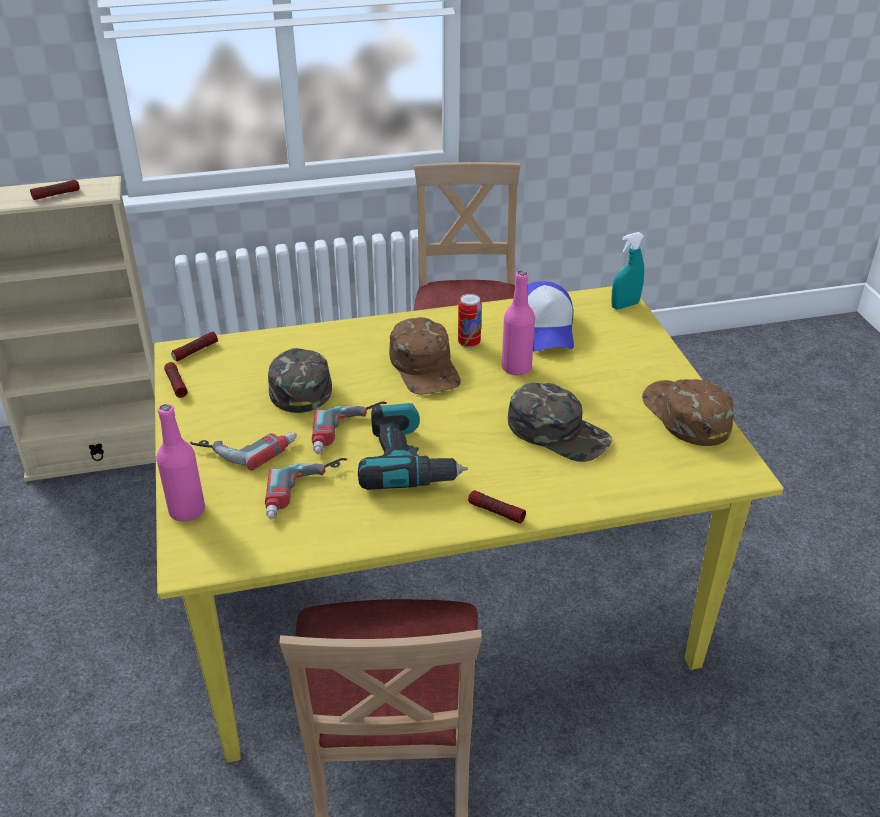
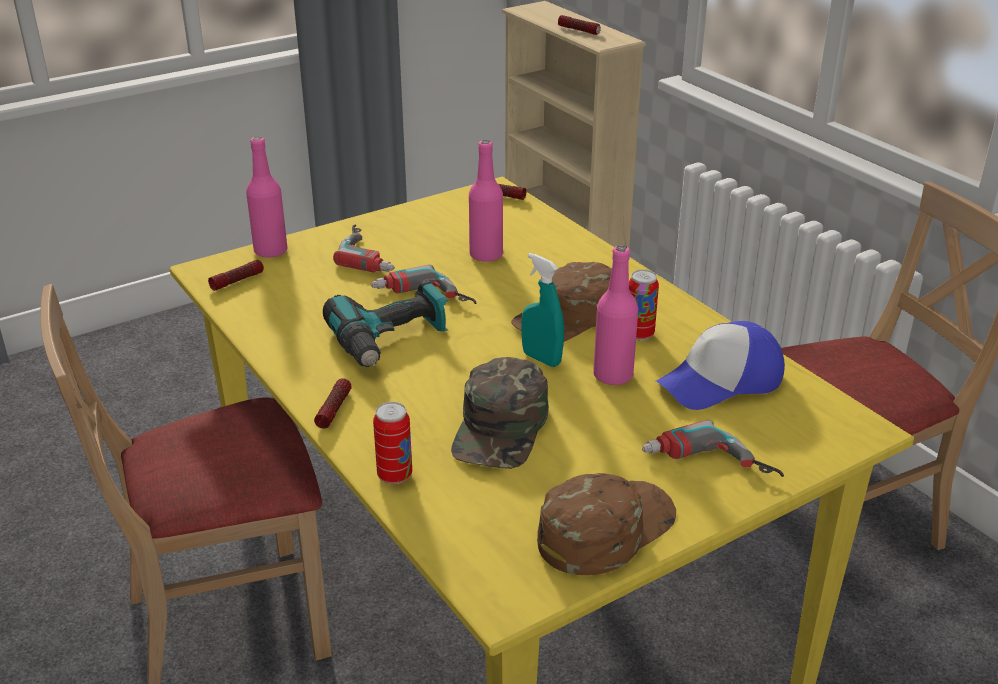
camera: 70 degrees right, 5 degrees down
(176, 384) = (443, 201): flashlight -> flashlight (237, 281)
(299, 383) = (486, 255): green cap -> pink bottle
(307, 493) = (317, 299): power drill -> power drill (708, 467)
(598, 495) = (395, 475): none -> can
(625, 305) = (843, 438): turquoise spray bottle -> turquoise spray bottle (541, 359)

